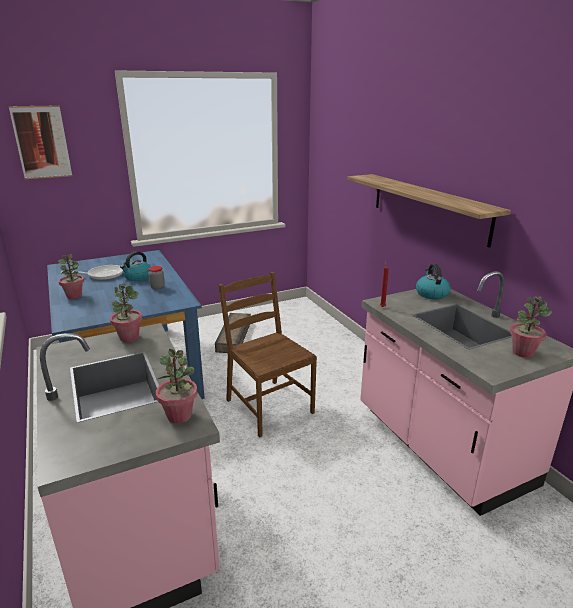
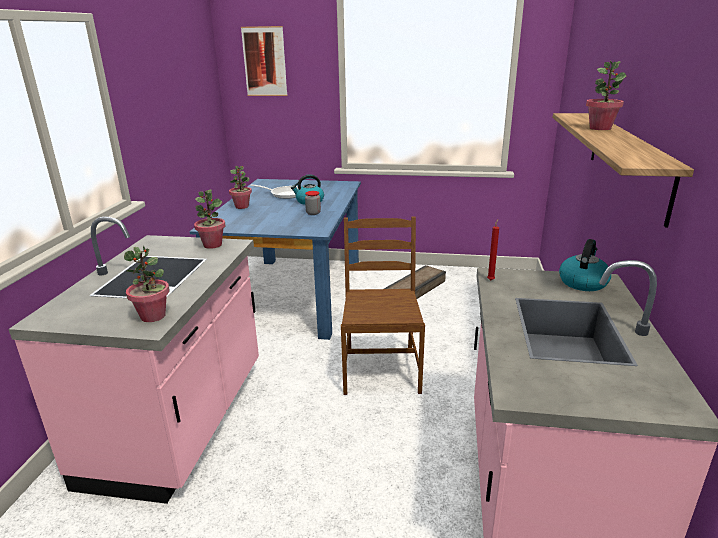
camera: 35 degrees right, 0 degrees up
(522, 352) = (608, 388): potted plant -> potted plant (600, 128)

